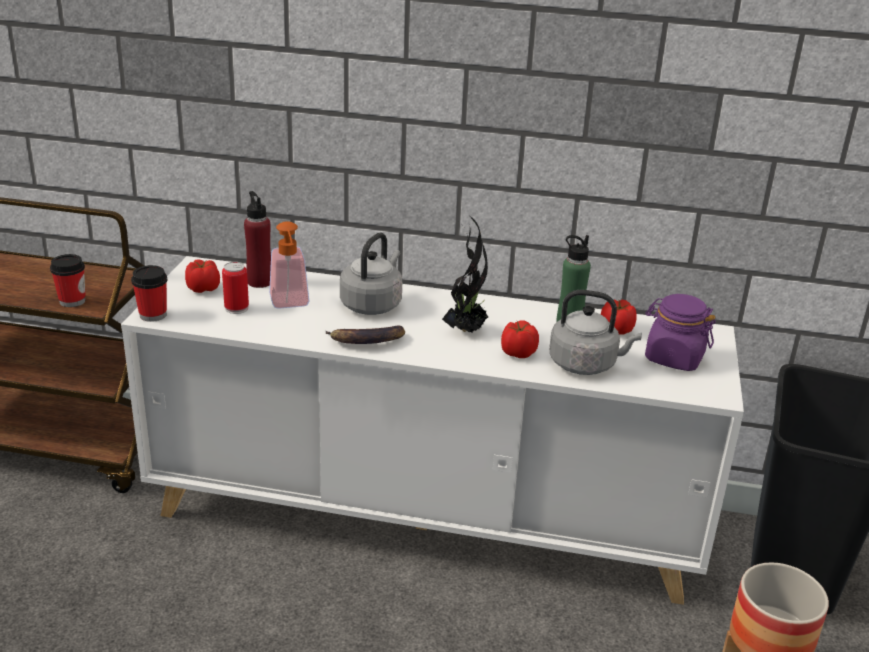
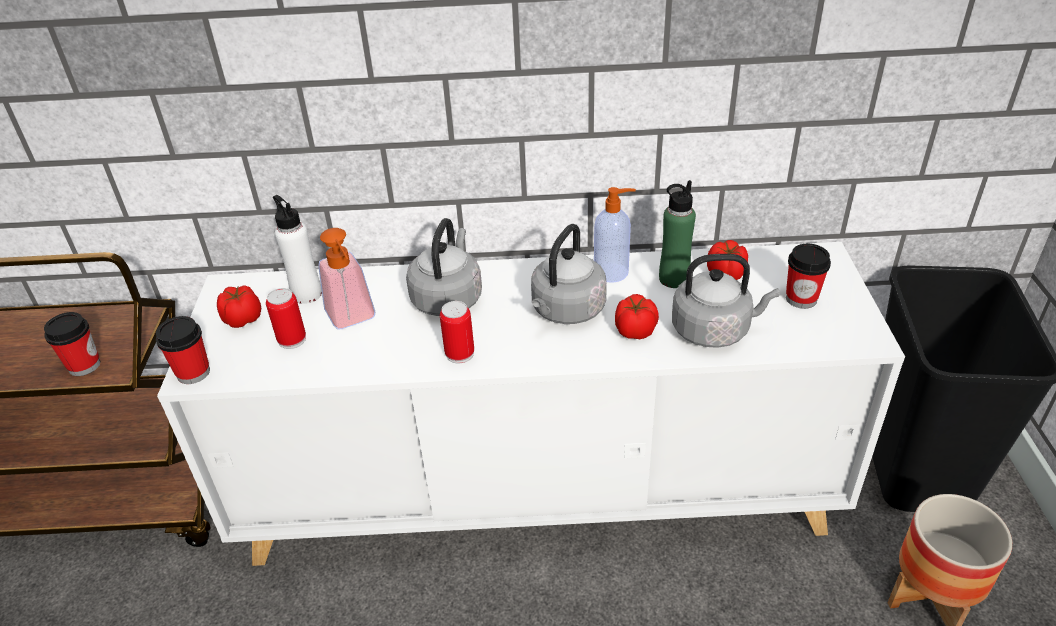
camera: 10 degrees left, 10 degrees up
(260, 282) = (307, 294): red bottle -> white bottle
(366, 341) = (459, 354): banana -> can
(466, 330) = (566, 311): potted plant -> grey kettle
(518, 311) = (612, 272): none -> soap dispenser
(673, 358) = (801, 299): purple jar -> cup

